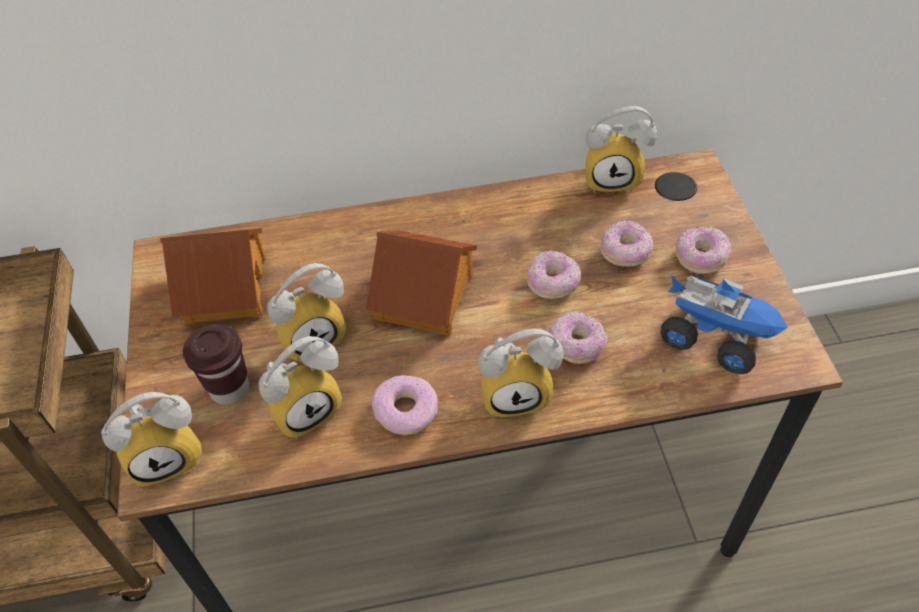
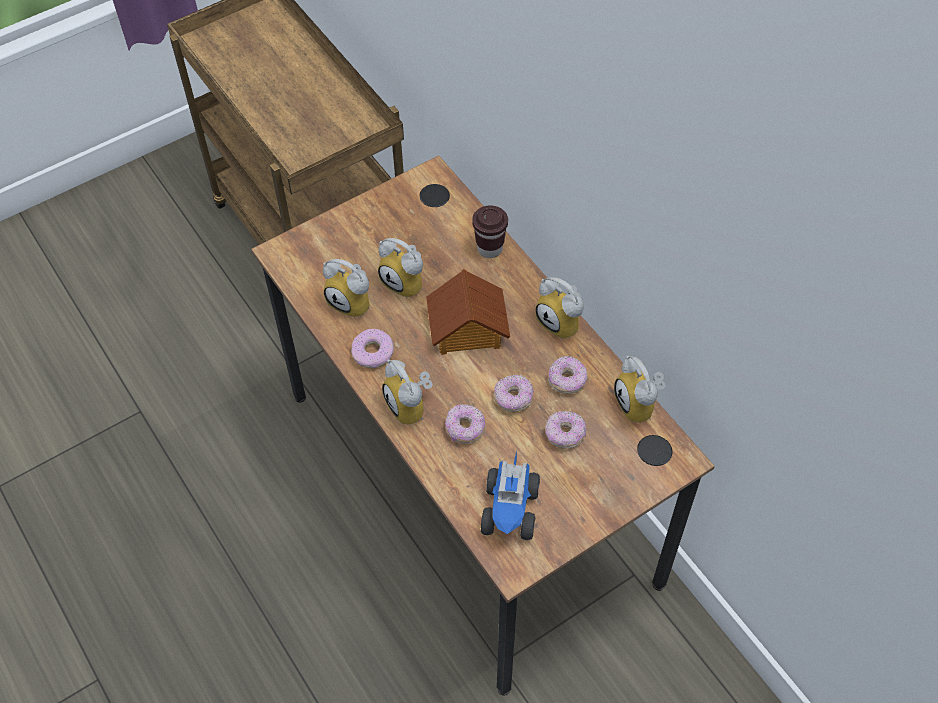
camera: 65 degrees right, 5 degrees up
(169, 454) = (295, 252): alarm clock -> alarm clock (563, 322)
(223, 288) = (421, 219): toy house -> none
(230, 389) = (350, 259): brown cup -> brown cup (489, 249)
(700, 258) = (583, 484): donut -> donut (567, 380)

